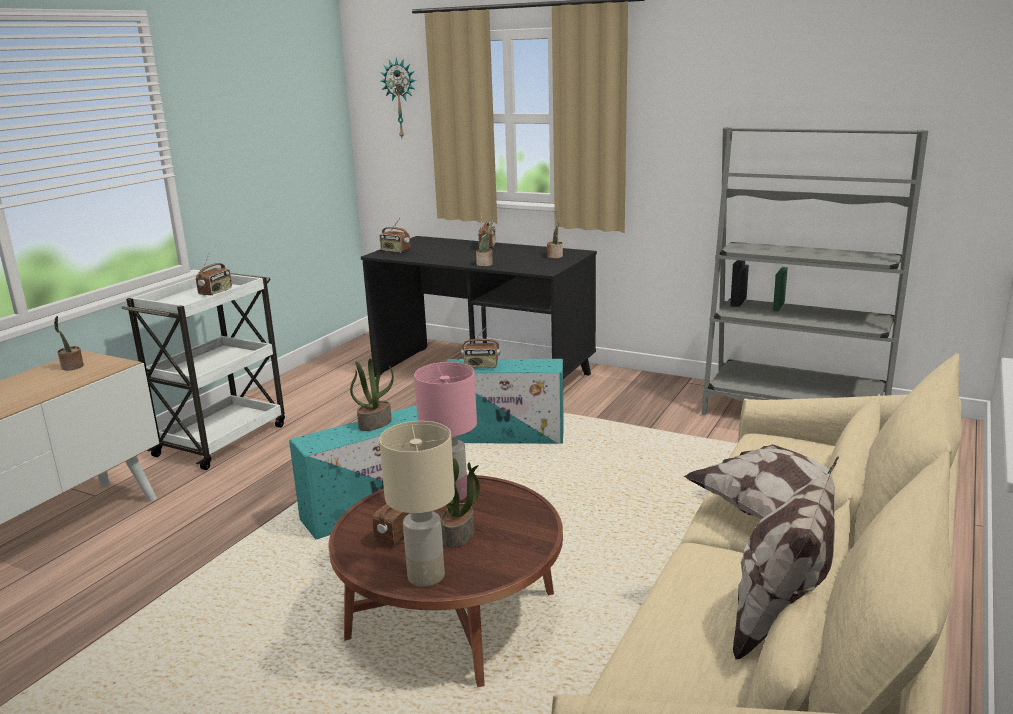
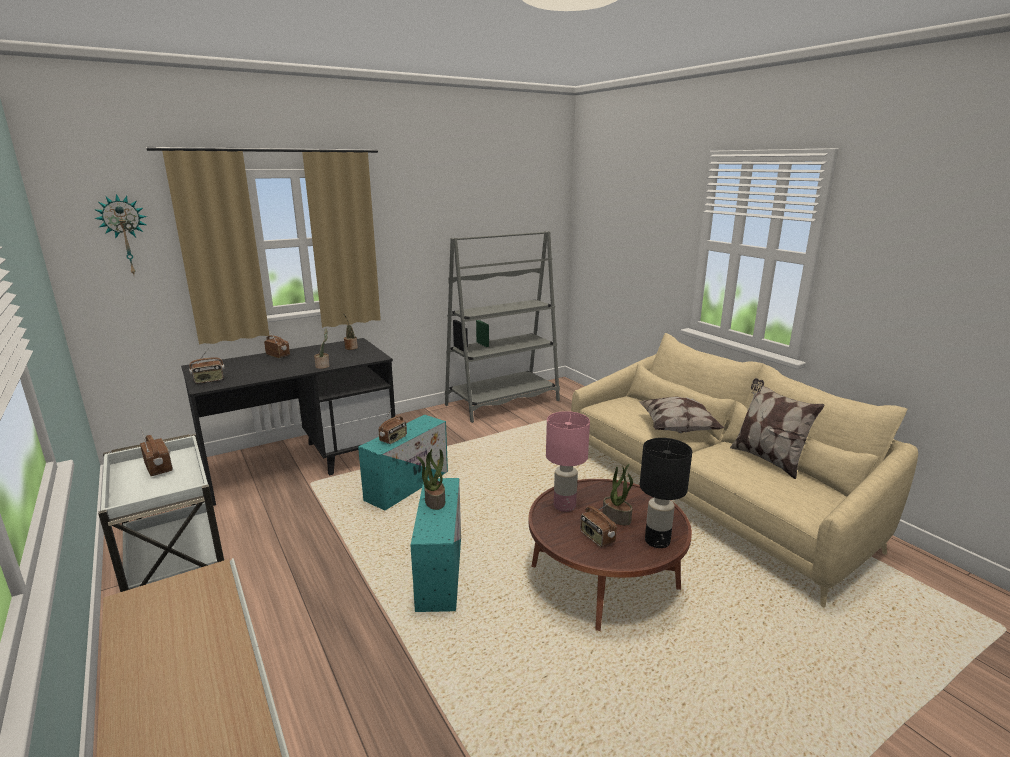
camera: 60 degrees left, 0 degrees up
(72, 367) = (160, 610): potted plant -> none
(425, 576) = (656, 541): beige table lamp -> black table lamp

